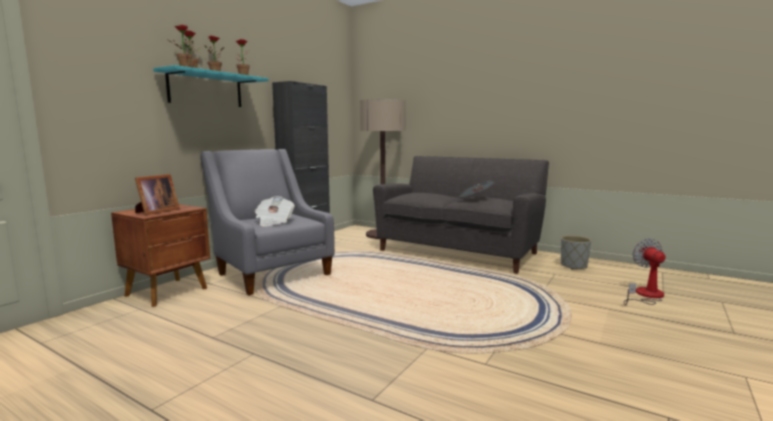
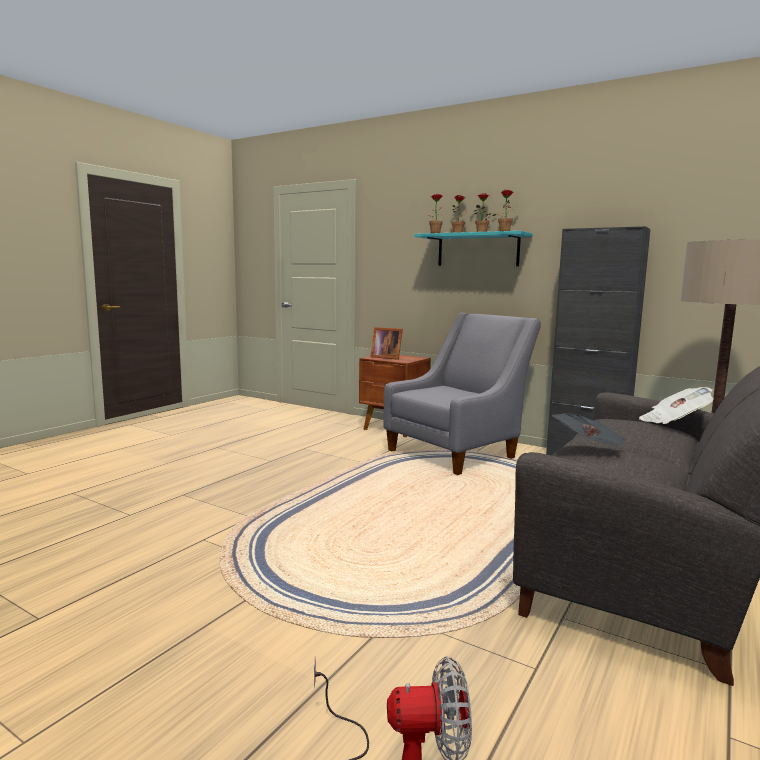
camera: 90 degrees right, 0 degrees up
(274, 222) = (437, 393): newspaper -> newspaper (673, 422)
(574, 266) = (633, 730): grey planter -> none

